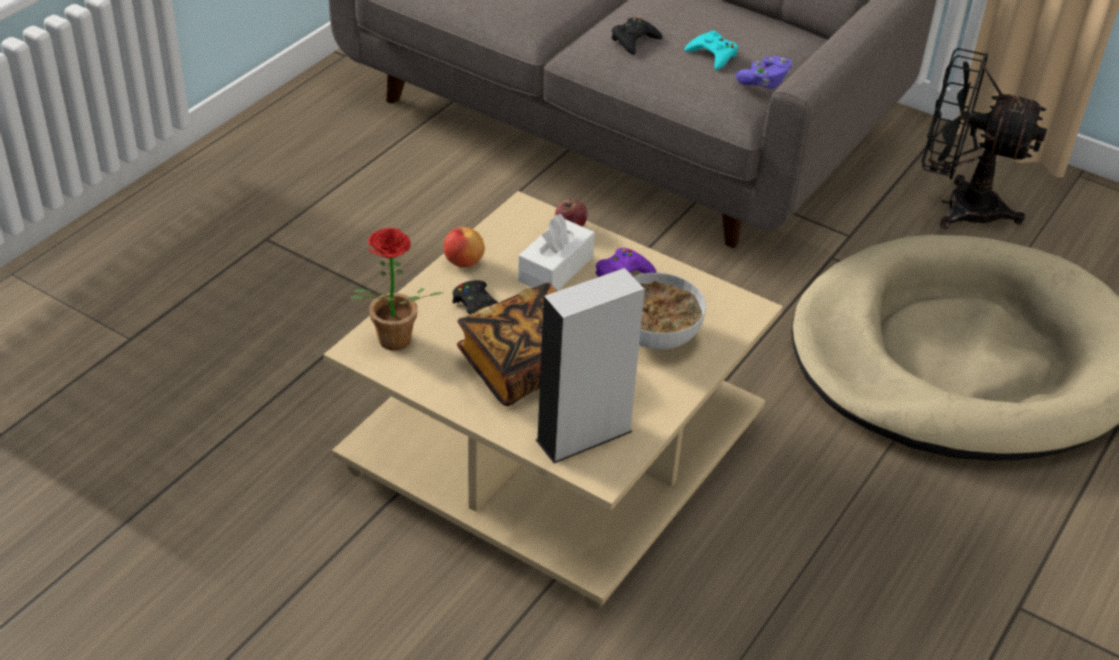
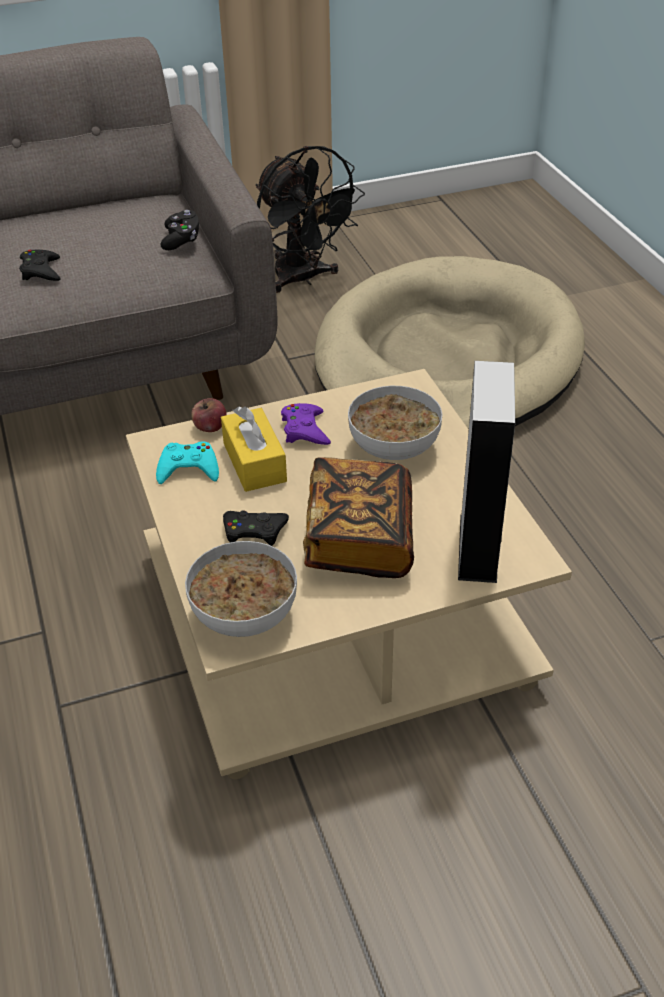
camera: 50 degrees left, 0 degrees up
(391, 344) = (243, 616): potted plant -> bowl
(463, 262) = (182, 513): apple -> none
(555, 269) = (254, 462): white tissue box -> yellow tissue box
(713, 55) = (115, 245): turquoise game controller -> turquoise game controller (188, 469)
(764, 82) = (181, 240): purple game controller -> black game controller
(957, 206) = (303, 279): black fan -> black fan turned 90 degrees counterclockwise

